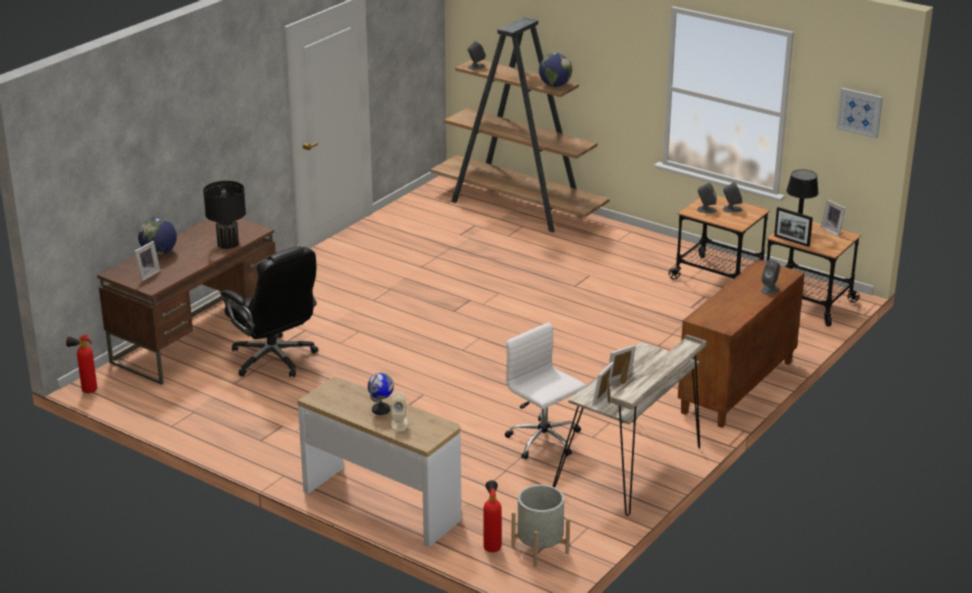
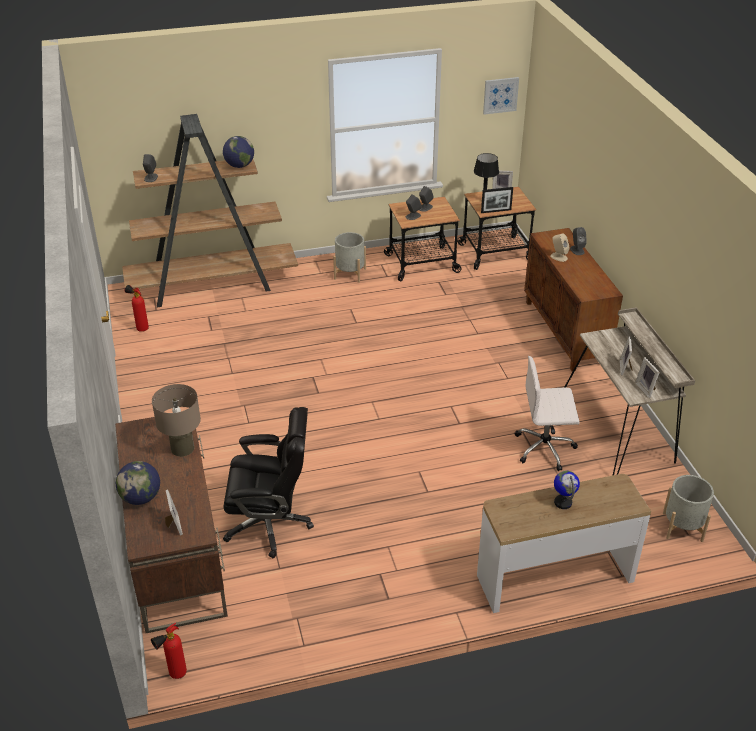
camera: 50 degrees left, 10 degrees up
(228, 244) = (182, 448): black table lamp -> beige table lamp
(399, 424) = (594, 504): beige speaker -> beige speaker (558, 257)
(492, 546) = (659, 548): fire extinguisher -> fire extinguisher (140, 328)
(640, 253) = (350, 274): none -> grey planter

